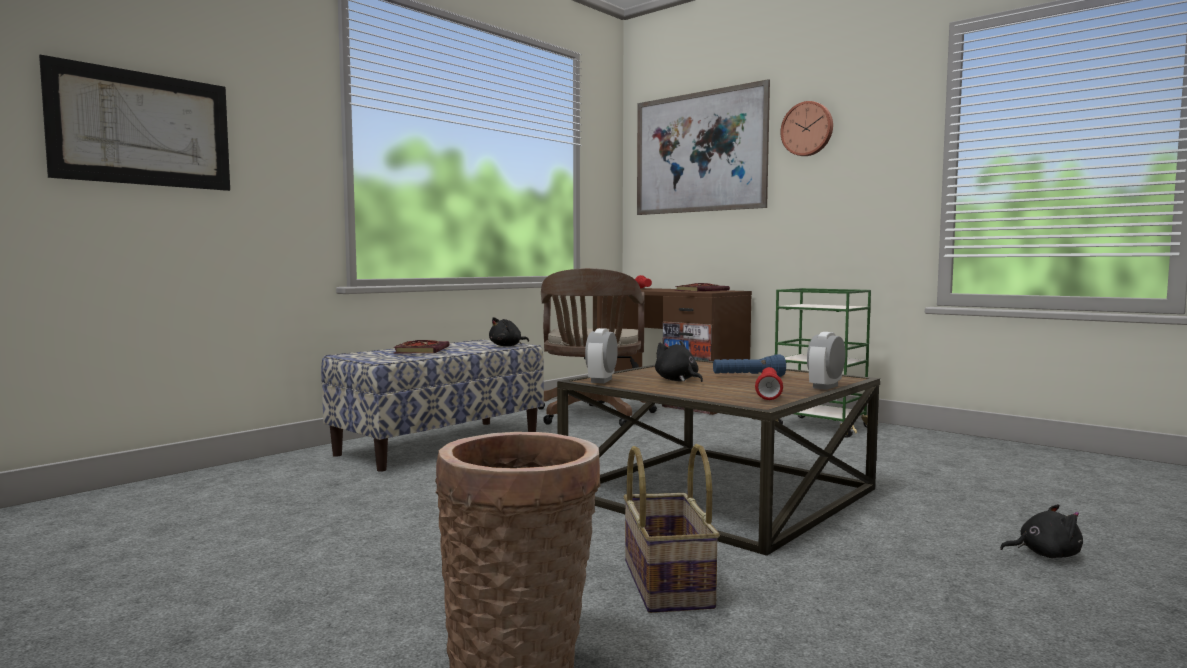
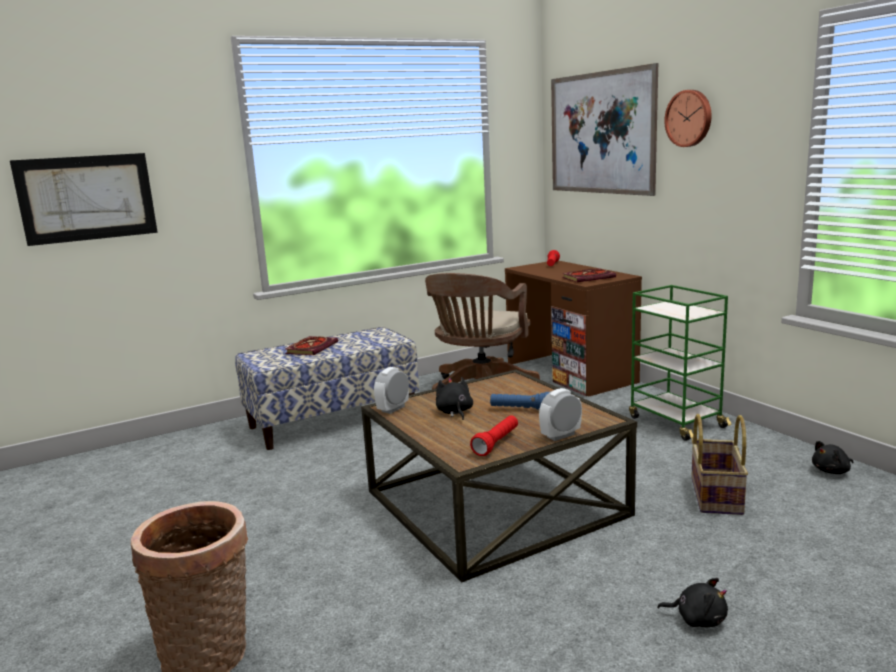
camera: 20 degrees right, 10 degrees up
(507, 346) = (385, 342): black plush toy -> black plush toy (832, 471)
(665, 583) = (361, 599): basket -> basket (714, 495)

